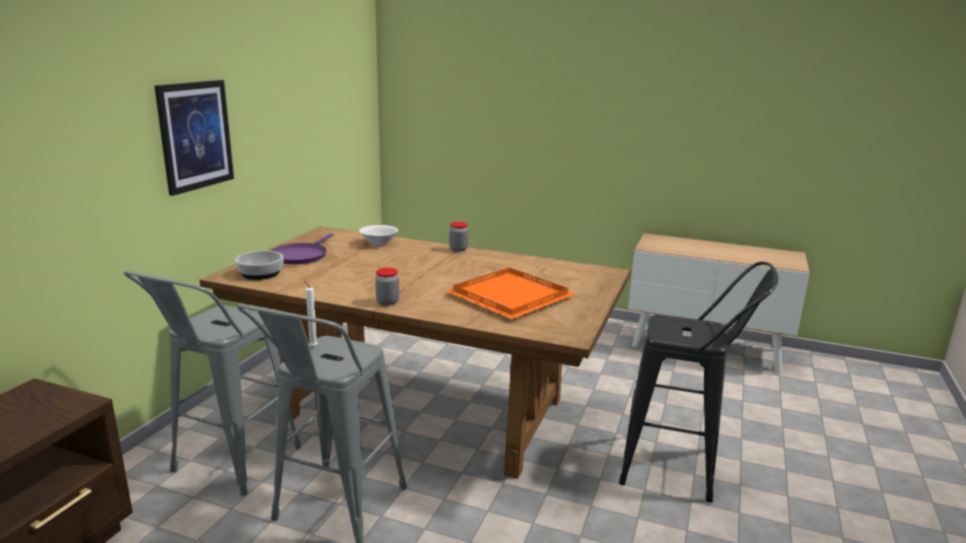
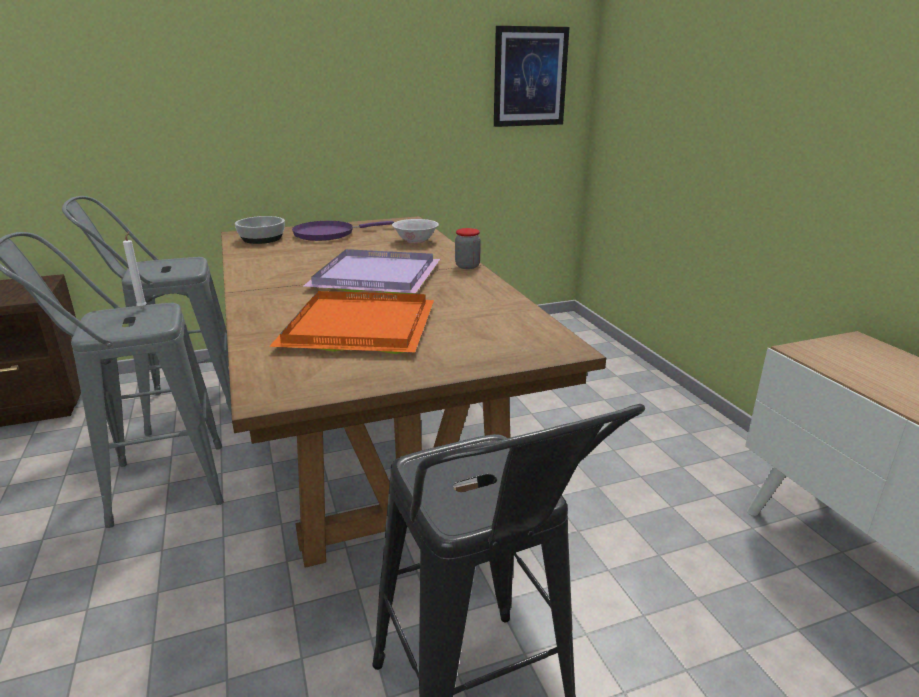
camera: 50 degrees right, 5 degrees up
(195, 135) = (261, 91): picture -> picture (530, 77)
(387, 302) = (256, 289): jar -> none
(432, 271) = (377, 277): none -> purple tray

